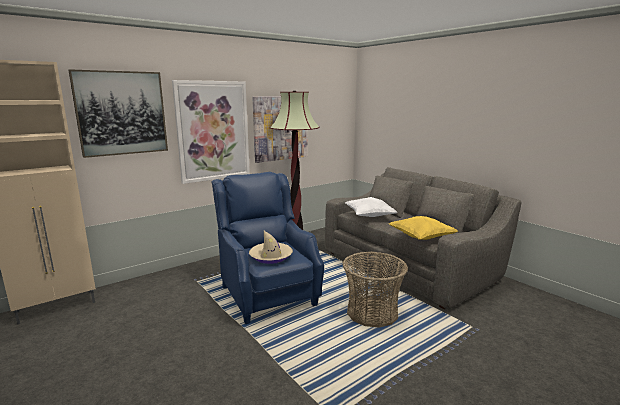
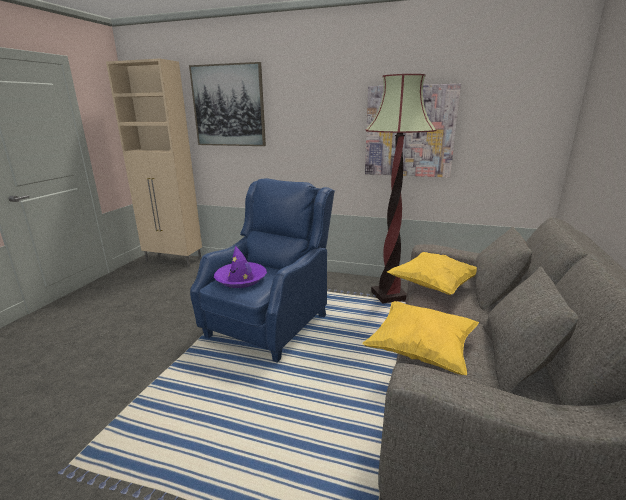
camera: 55 degrees right, 5 degrees up
(213, 131) = (315, 129): picture -> none
(271, 257) = (241, 279): beige hat -> purple hat
(369, 216) = (433, 286): white pillow -> yellow pillow
(372, 312) = (301, 413): basket -> none

